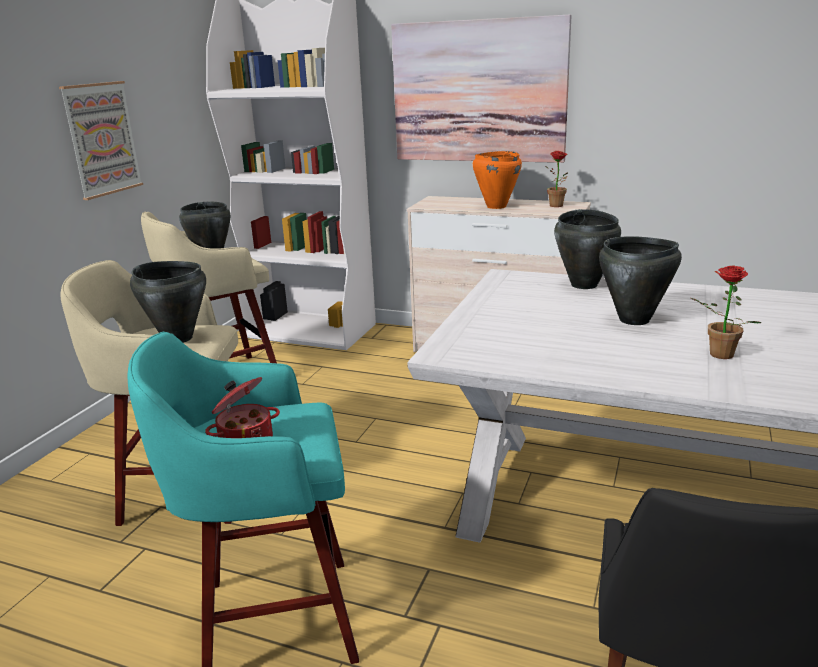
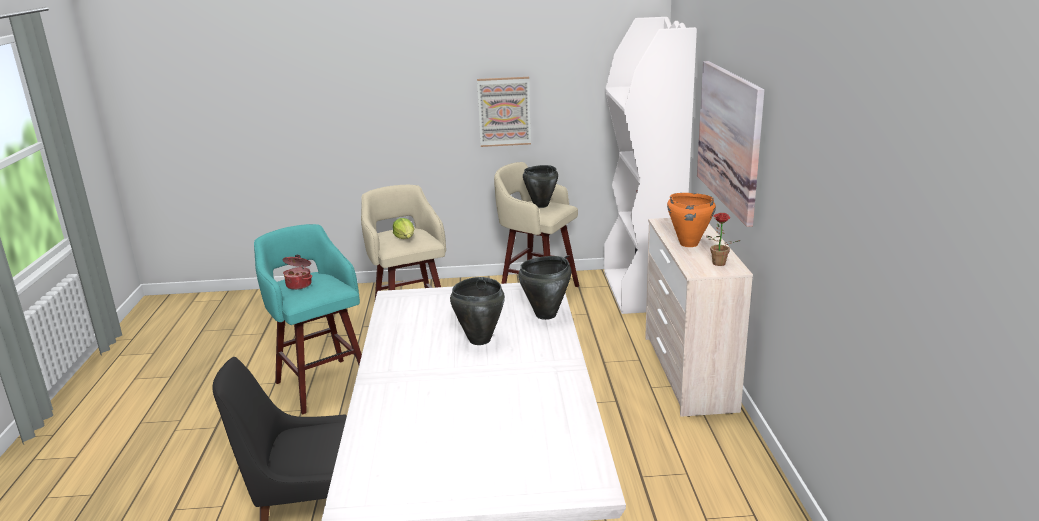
camera: 65 degrees right, 0 degrees up
(178, 338) = (405, 238): black cooking pot -> lettuce
(717, 355) = (427, 371): potted plant -> none

